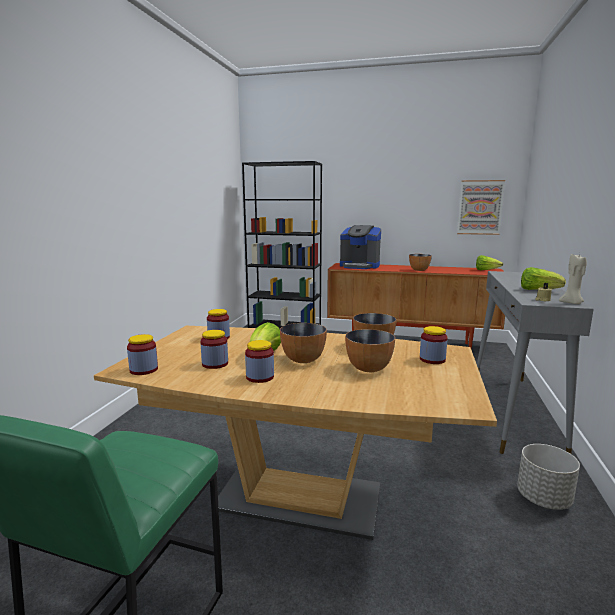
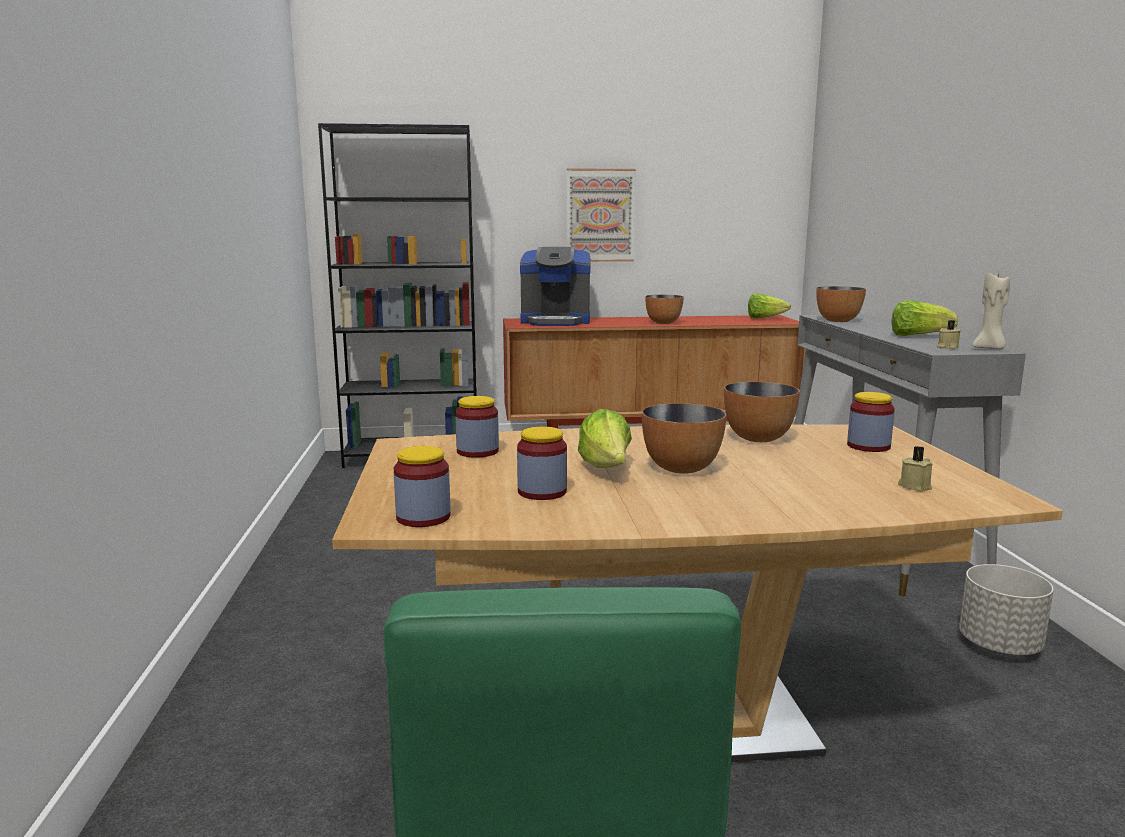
camera: 20 degrees left, 0 degrees up
(260, 377) = (653, 501): jar -> none
(368, 368) = (799, 468): bowl -> bowl (838, 321)
(421, 389) = (915, 486): none -> beige candle
(480, 207) = (744, 214): picture -> picture (600, 215)

